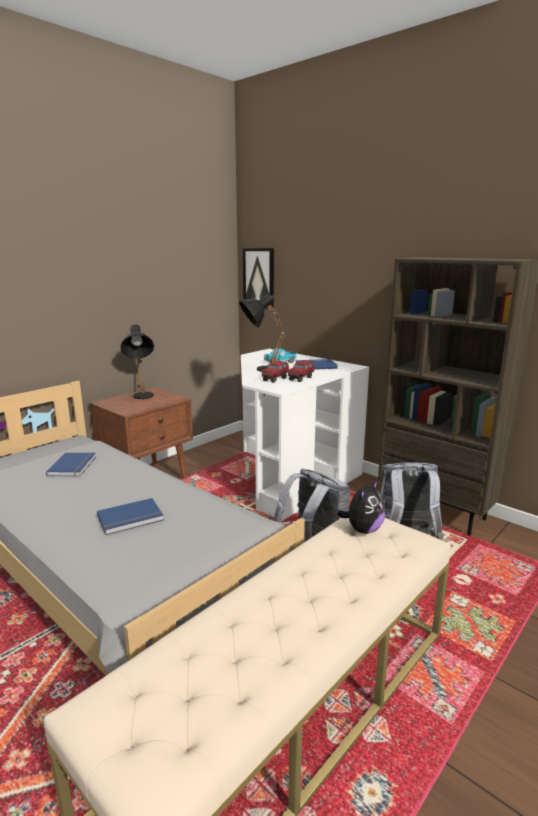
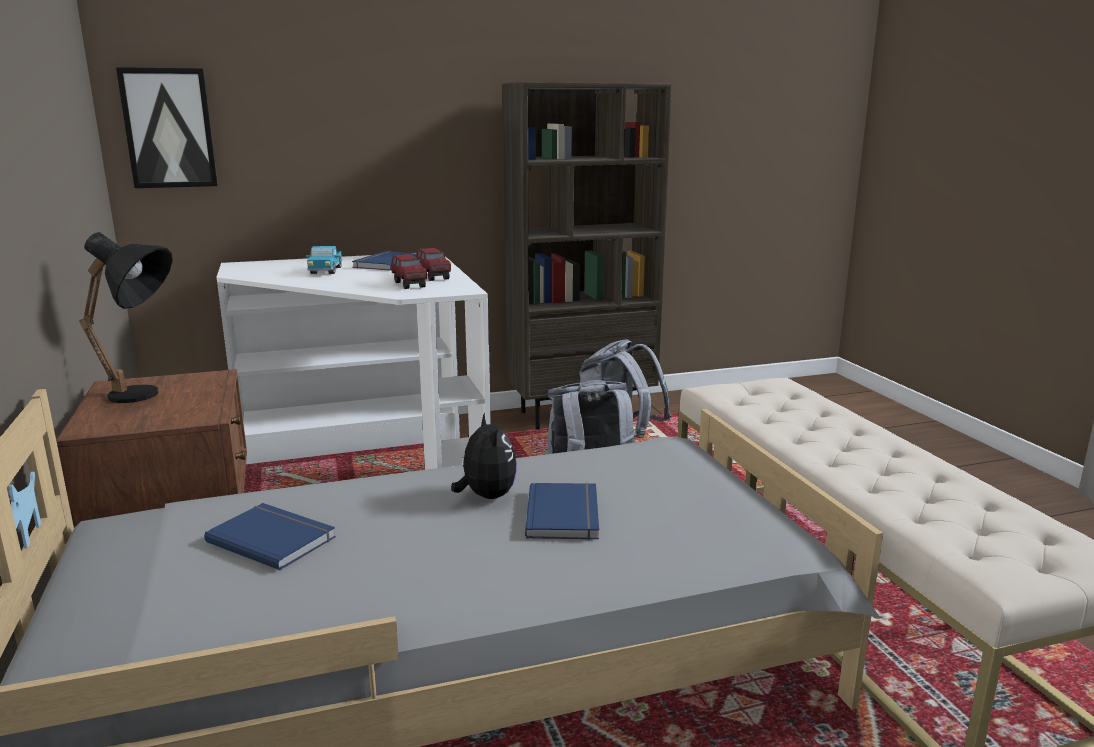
camera: 60 degrees left, 0 degrees up
(258, 369) = (338, 283): black table lamp -> none
(363, 530) = (740, 396): plush toy -> plush toy (486, 496)

